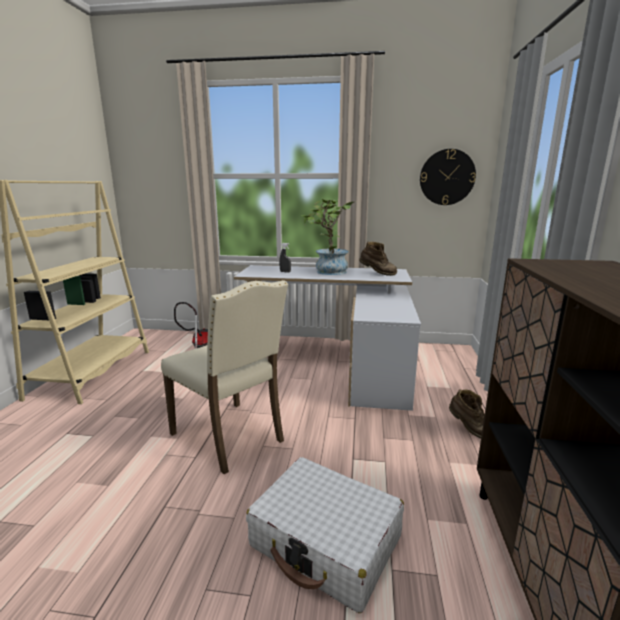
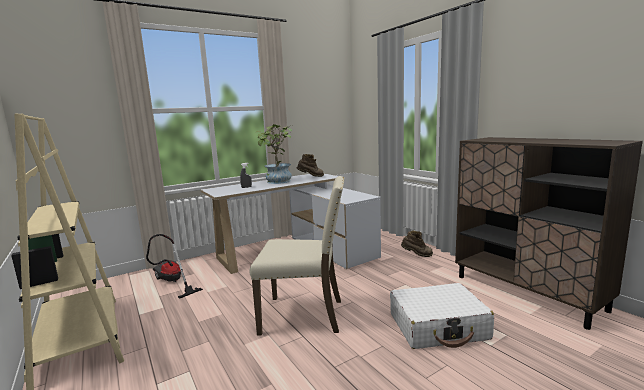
camera: 40 degrees left, 5 degrees down
(447, 177) = (328, 107): wall clock -> none

